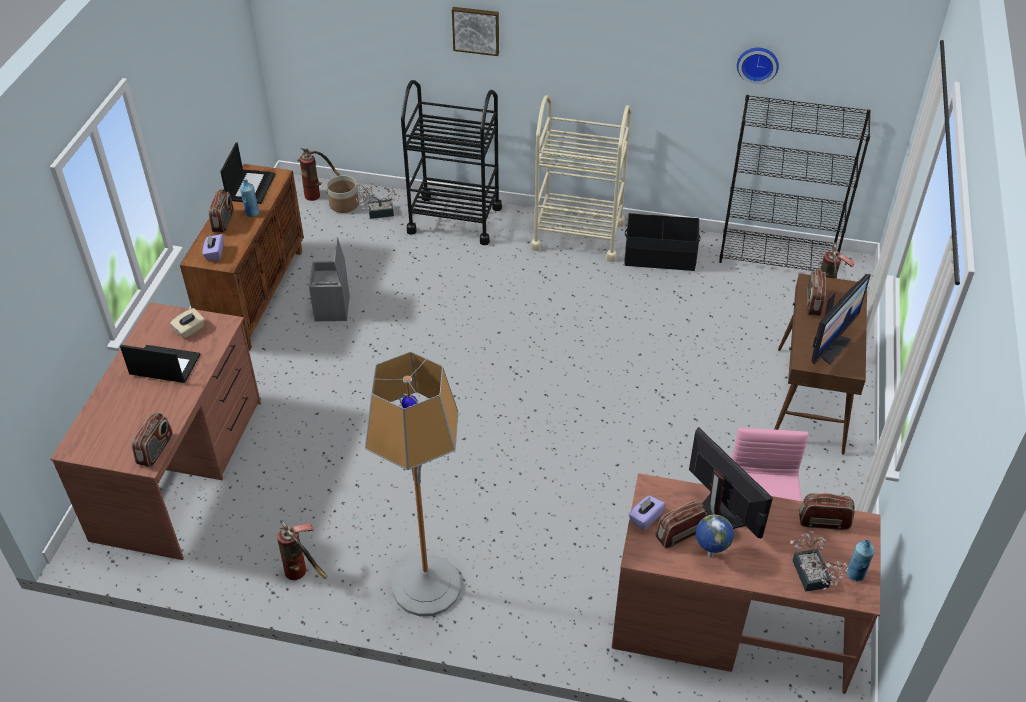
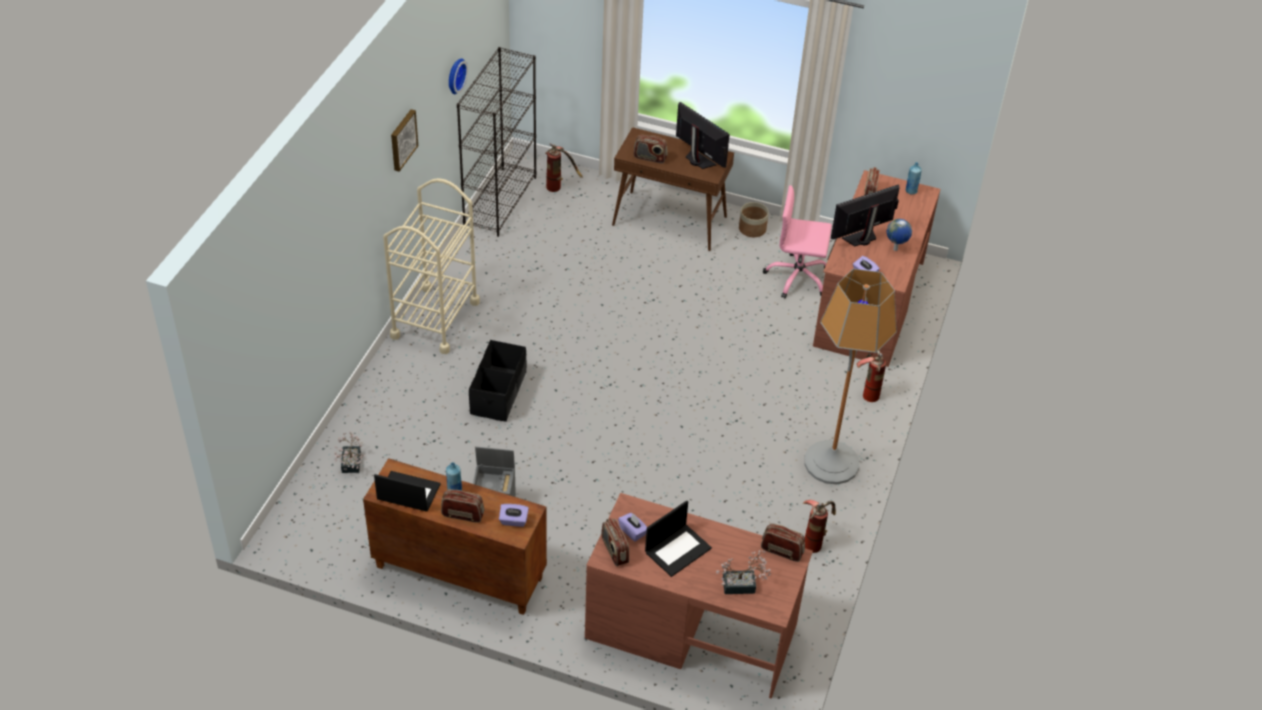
camera: 85 degrees left, 0 degrees up
(164, 365) = (678, 549): laptop -> laptop turned 150 degrees counterclockwise
(190, 330) = (633, 531): beige tissue box -> purple tissue box
(318, 193) = (298, 515): fire extinguisher -> fire extinguisher (866, 391)
(344, 204) = (327, 493): planter -> planter (752, 229)
(454, 219) = (382, 405): black cart -> none
(476, 30) = (337, 231): picture -> picture (402, 139)
(660, 257) = (480, 271): black storage box -> black storage box (499, 393)
(679, 534) = (878, 260): radio -> radio (614, 550)
(811, 578) = (914, 209): potted plant -> potted plant (743, 586)

